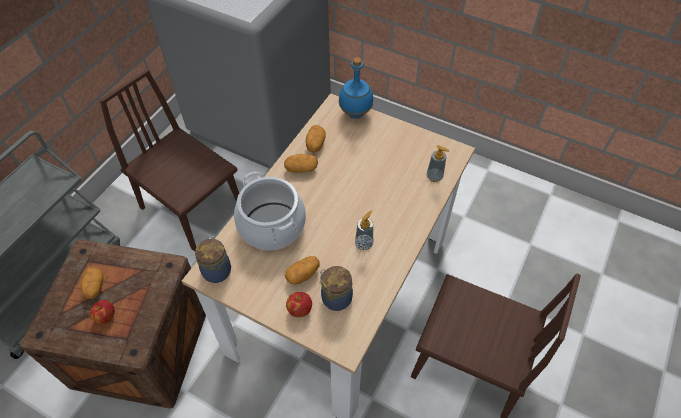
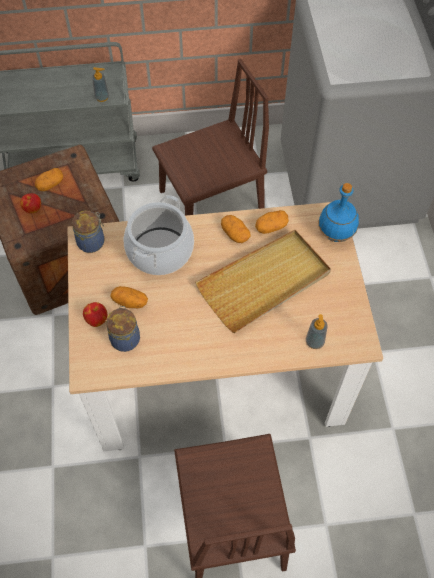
camera: 55 degrees right, 5 degrees up
(192, 208) = (211, 201): brown chair -> brown chair turned 60 degrees clockwise
(360, 176) = (264, 282): none -> beige tray
(364, 243) = (193, 328): soap dispenser -> soap dispenser (102, 97)

